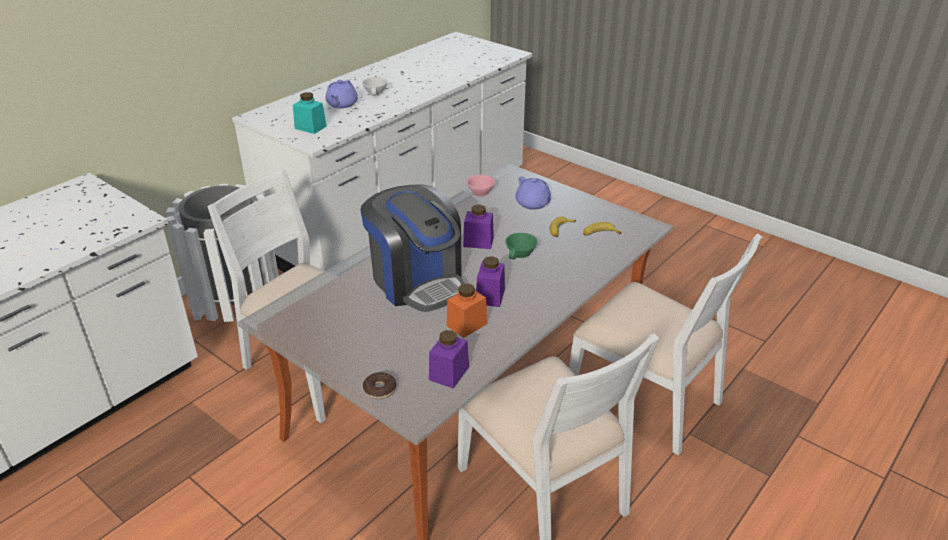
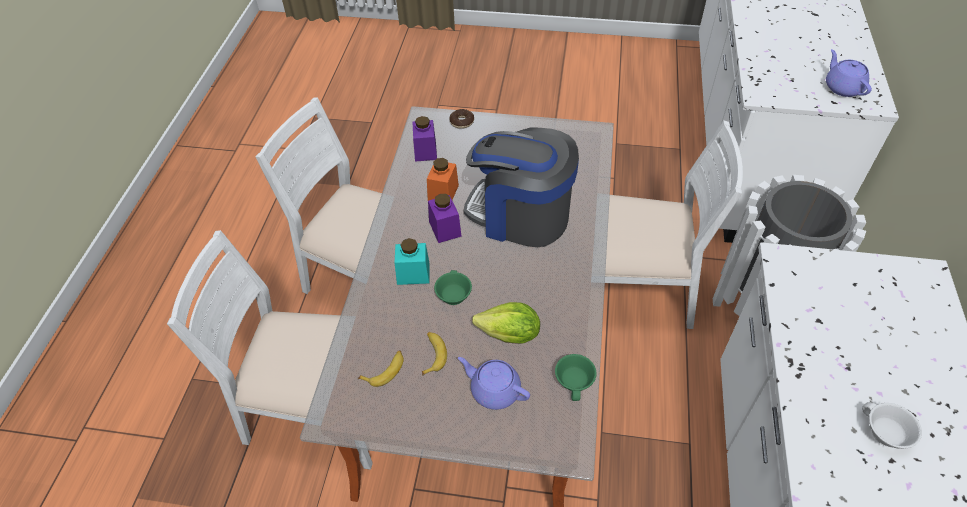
camera: 150 degrees right, 15 degrees up
(310, 127) = (831, 288): turquoise jar -> turquoise jar (413, 274)
(341, 104) = (877, 366): purple teapot -> purple teapot (842, 87)
(478, 242) = (507, 291): purple jar -> none
(480, 191) = (576, 382): pink cup -> green cup
(500, 221) = (510, 335): none -> lettuce

